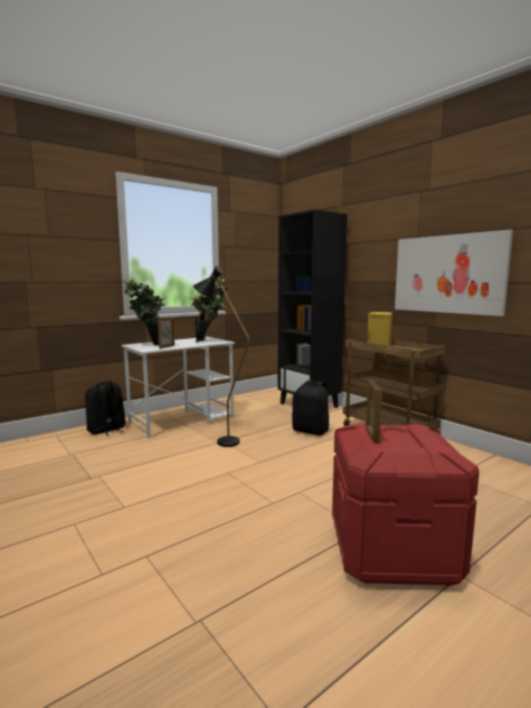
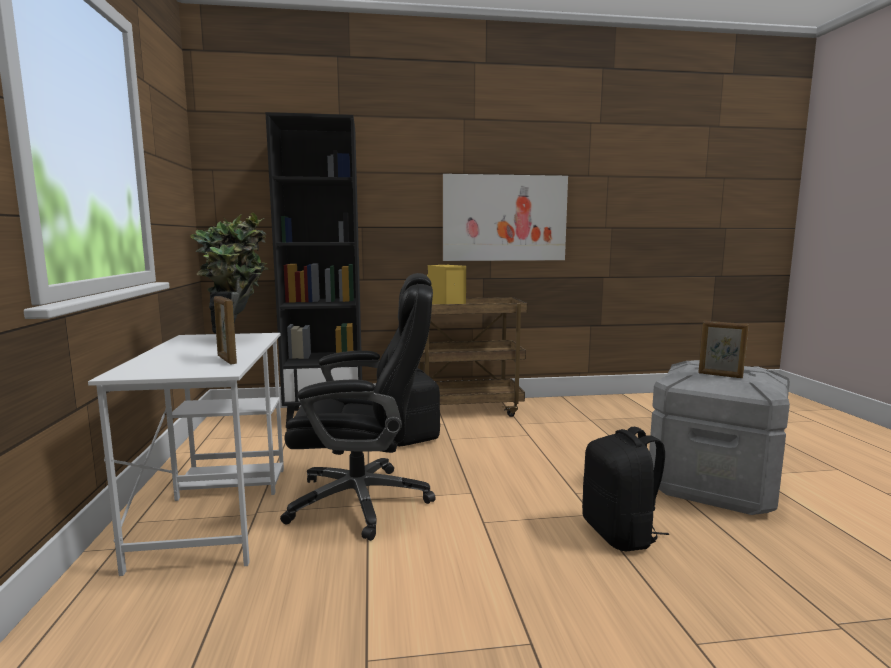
camera: 60 degrees left, 0 degrees up
(106, 430) = (105, 614): black backpack -> black backpack (620, 534)
(146, 345) = (164, 367): potted plant -> none
(220, 441) = (363, 501): black floor lamp -> black office chair
(393, 551) = (714, 486): red storage box -> grey storage box

